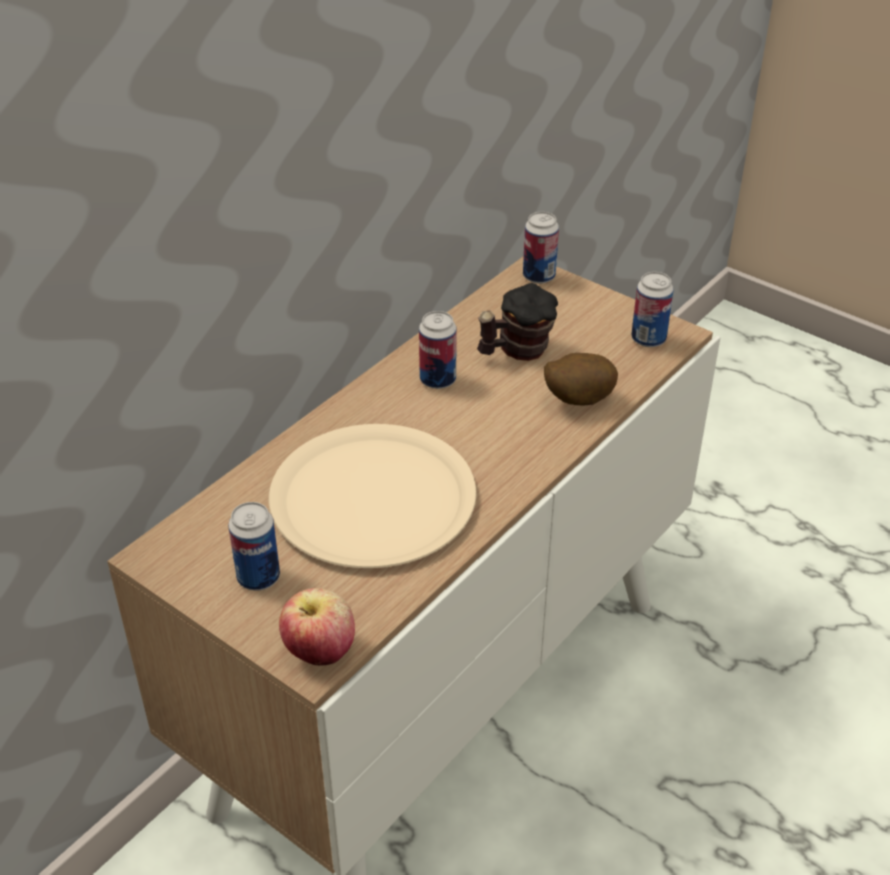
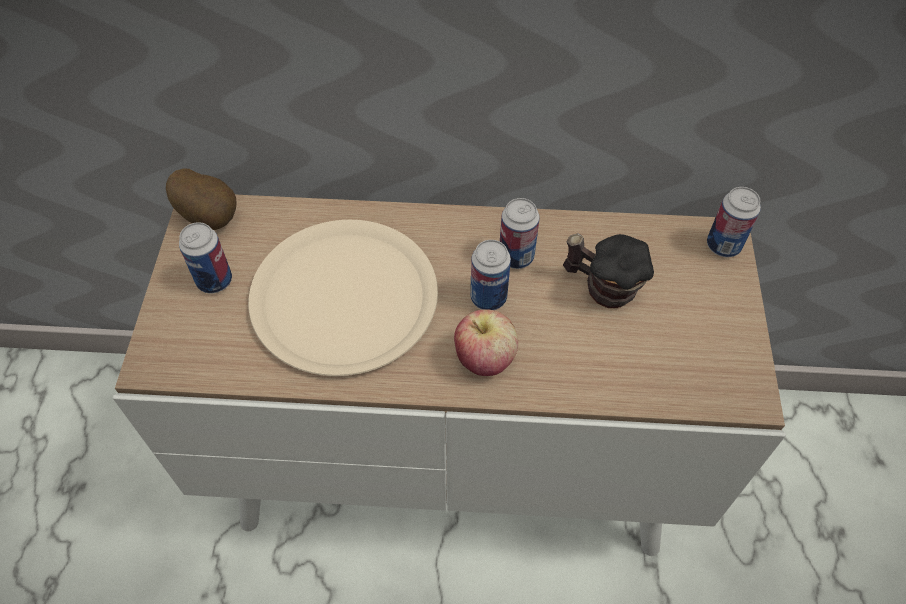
camera: 55 degrees right, 15 degrees up
(320, 651) = (164, 361): apple -> apple (485, 359)
(576, 400) = (578, 367): potato -> potato (210, 216)
(648, 339) = (717, 377): can -> can (488, 297)

